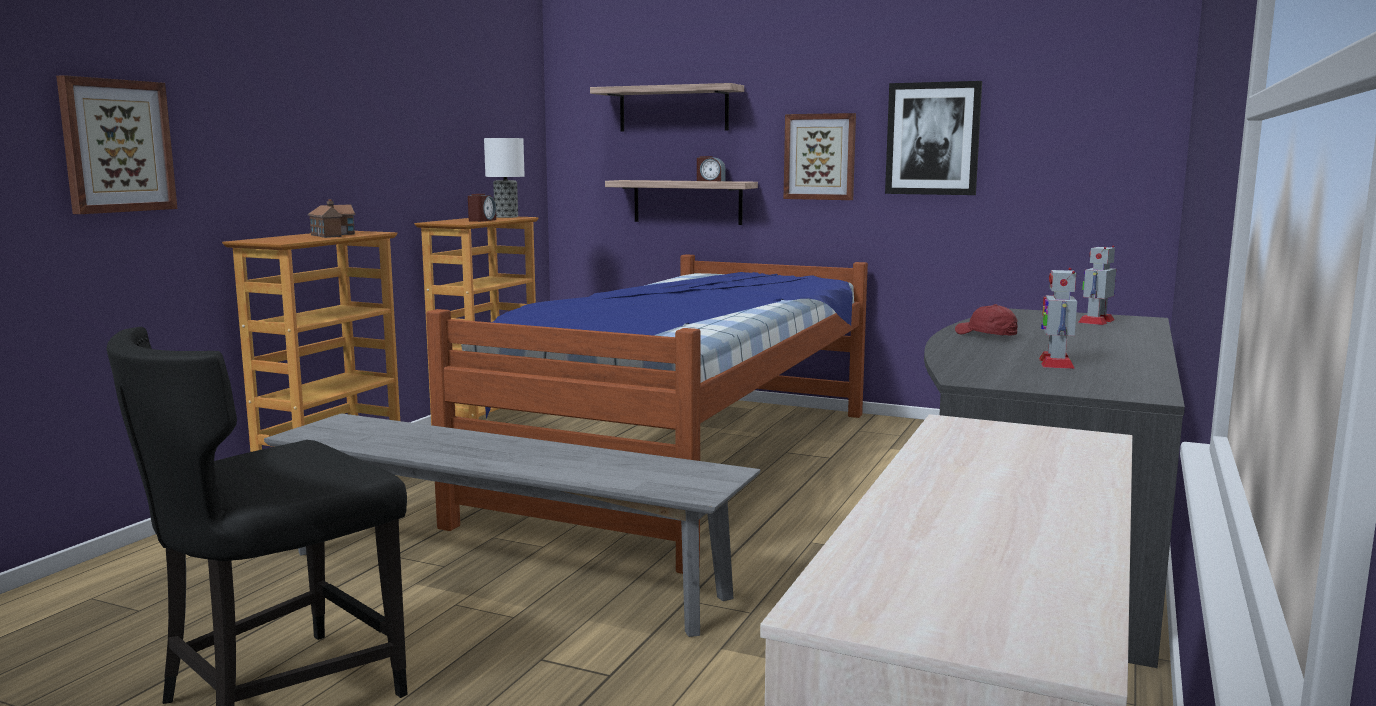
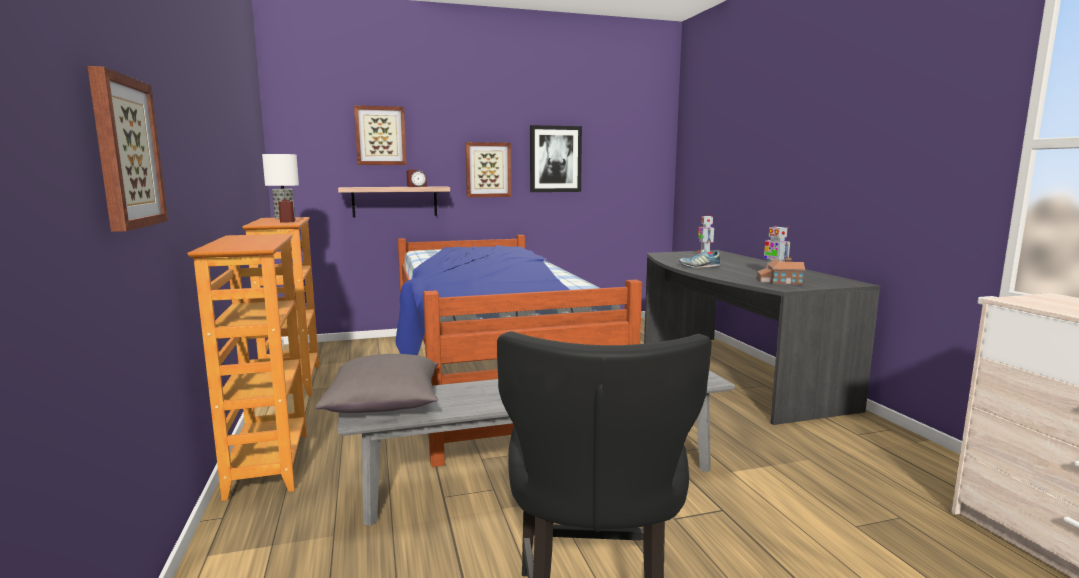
camera: 40 degrees left, 0 degrees up
(333, 235) = (255, 239): toy house -> toy house (778, 281)
(341, 430) = (385, 405): none -> grey pillow
(673, 109) = (380, 136): shelf -> picture
(986, 335) = (699, 266): red cap -> shoe

